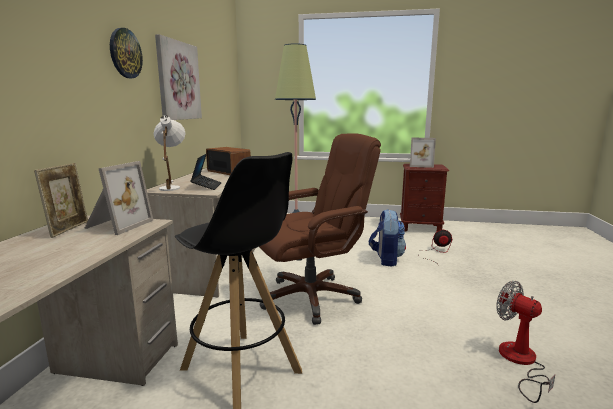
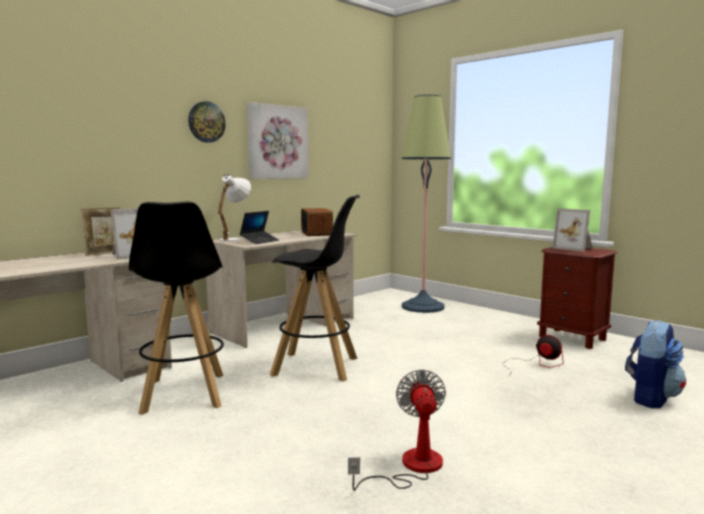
camera: 35 degrees right, 5 degrees down
(311, 297) = (316, 367): brown office chair -> black stool
(386, 259) = (455, 357): backpack -> backpack (651, 398)

